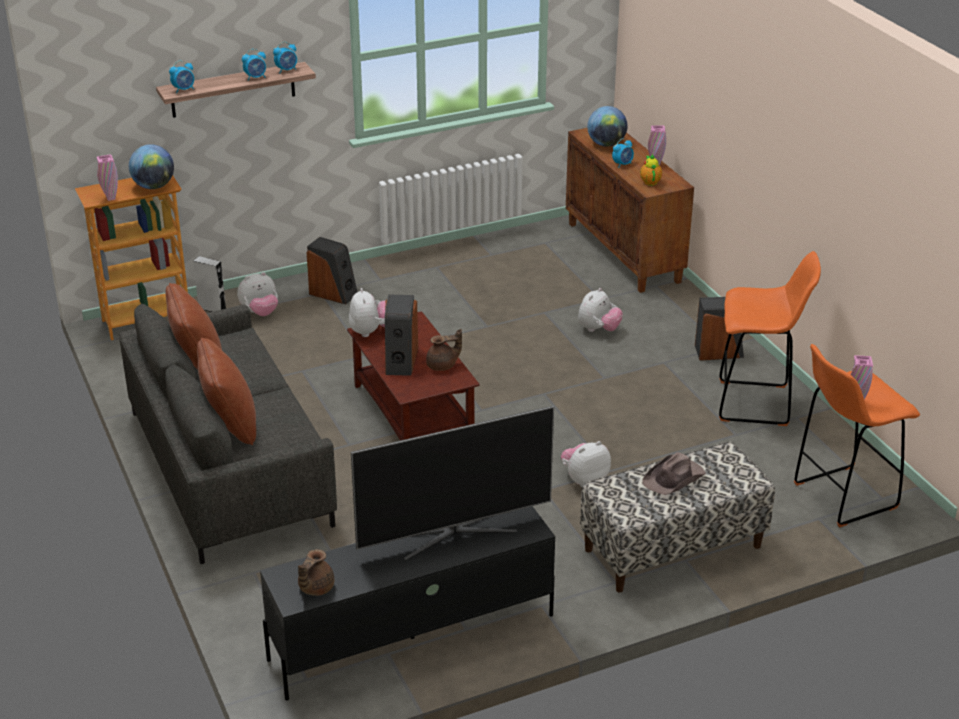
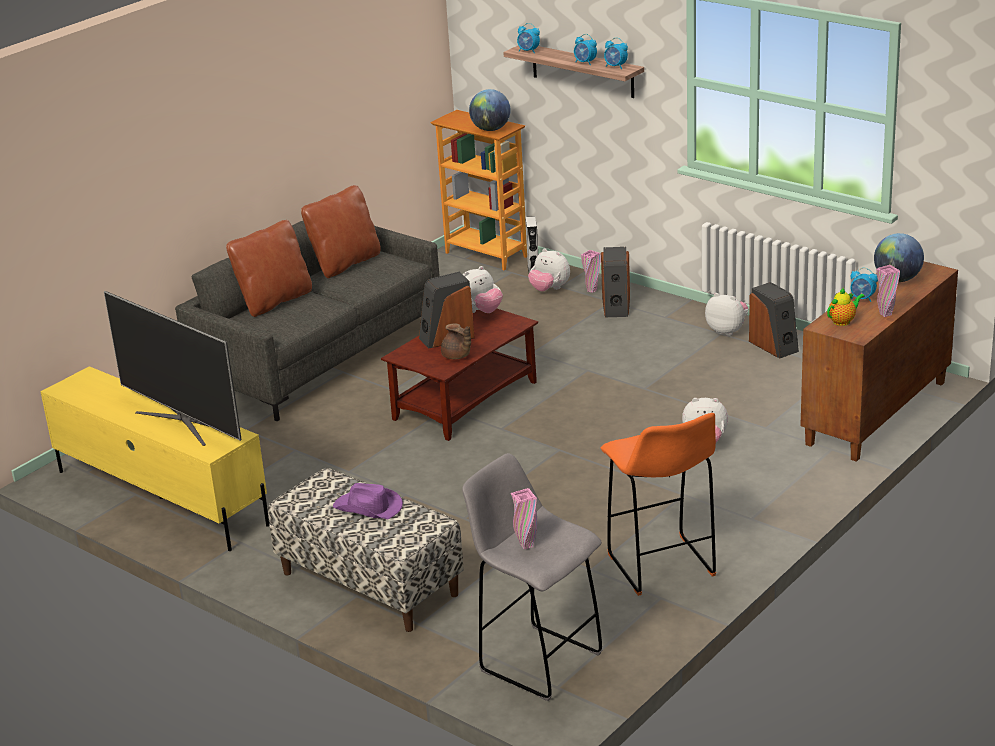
camera: 65 degrees right, 5 degrees down
(110, 198) = (454, 124): pink vase -> pink vase (592, 290)
(315, 588) = (80, 391): brown teapot -> none
(410, 637) = (160, 497): black tv stand -> yellow tv stand
(584, 480) = (438, 510): plush toy -> plush toy (727, 331)
(674, 478) = (368, 507): brown hat -> purple hat
(718, 352) = (740, 519): speaker -> speaker (774, 346)
(842, 496) = (538, 660): orange stool -> grey stool

